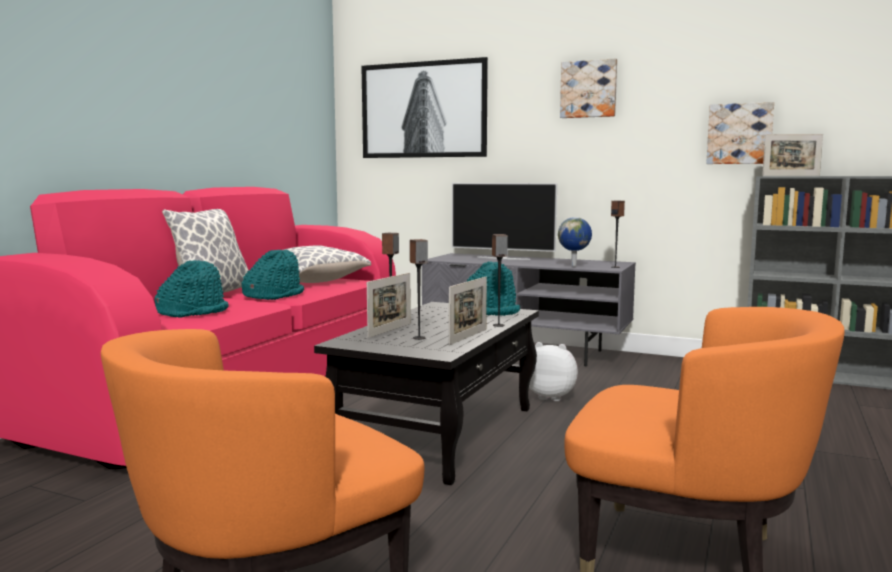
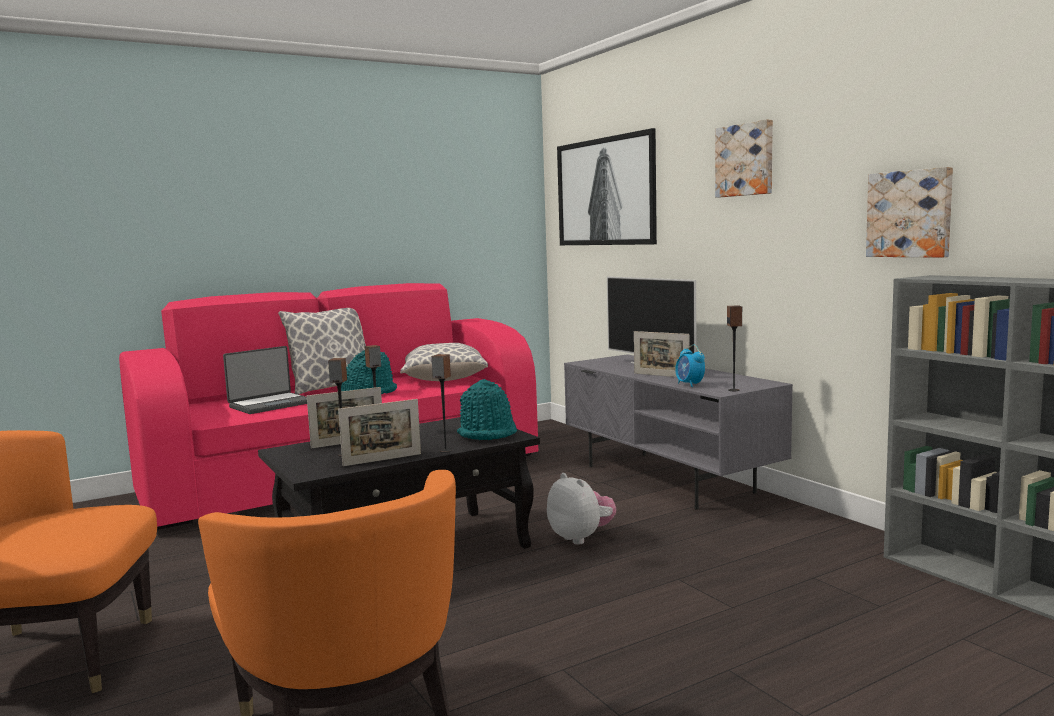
camera: 35 degrees right, 0 degrees up
(193, 312) = (270, 404): turquoise hat -> laptop
(574, 266) = (689, 384): globe -> alarm clock
(791, 175) = (956, 277): picture frame -> picture frame (661, 375)

